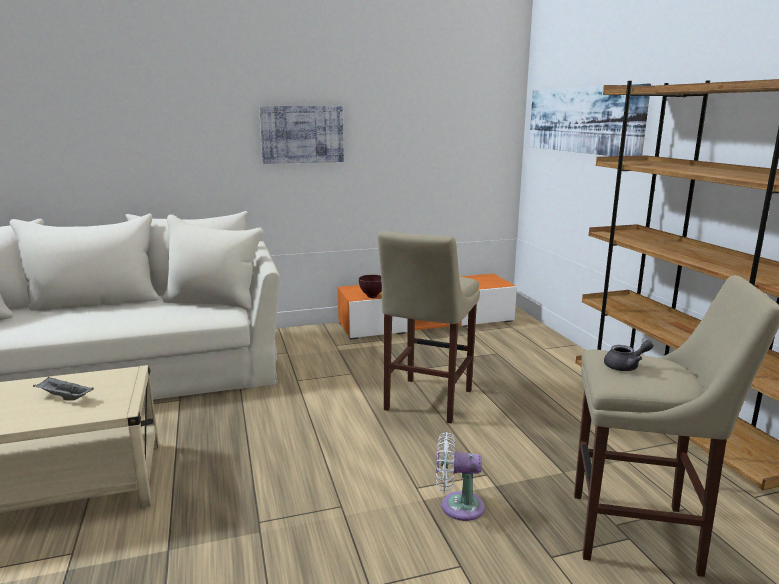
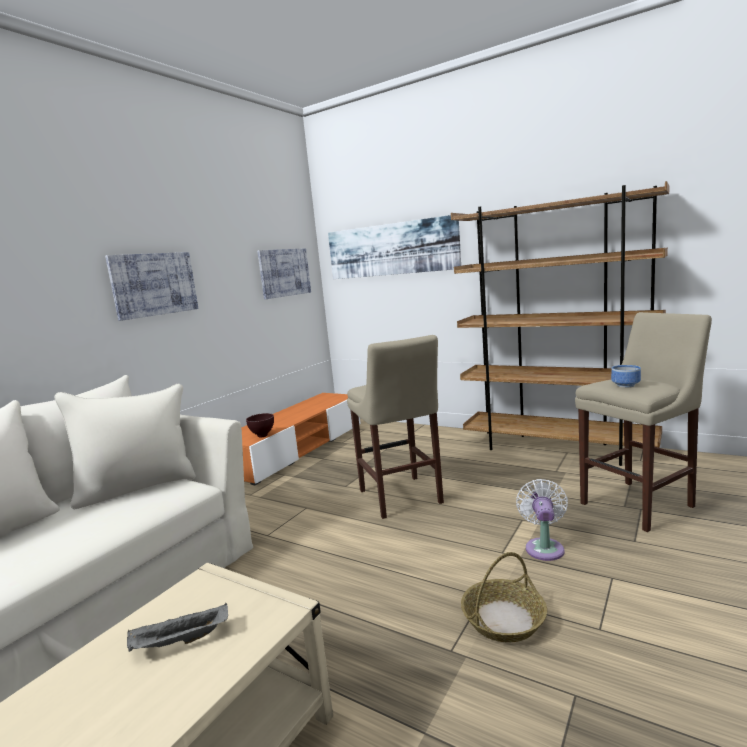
camera: 40 degrees left, 5 degrees down
(323, 530) = (503, 619): none -> basket
(457, 506) = (544, 547): white fan -> white fan turned 135 degrees clockwise
(465, 133) = (284, 272): none -> picture
(626, 366) = (624, 385): grey teapot -> bowl

